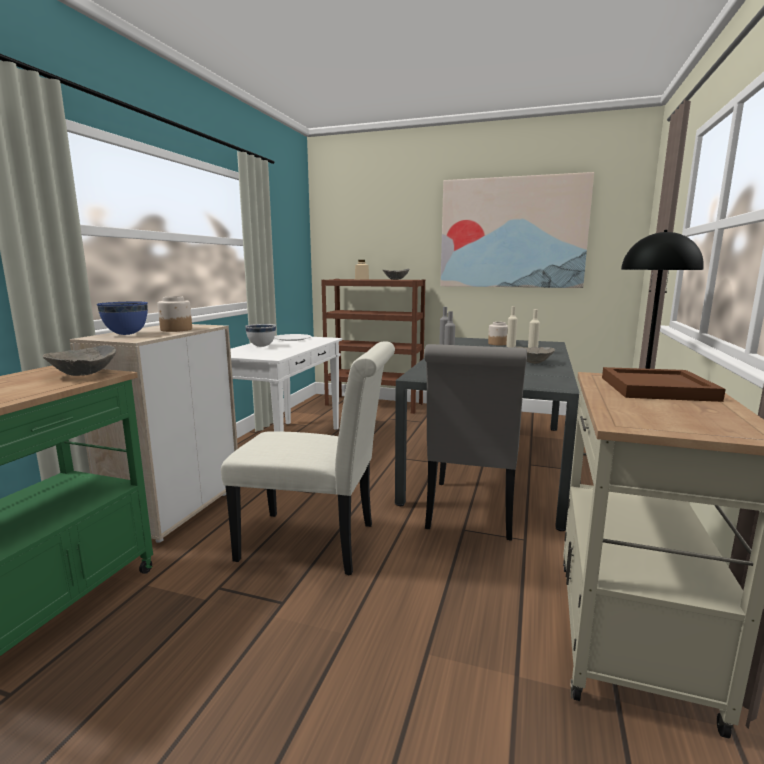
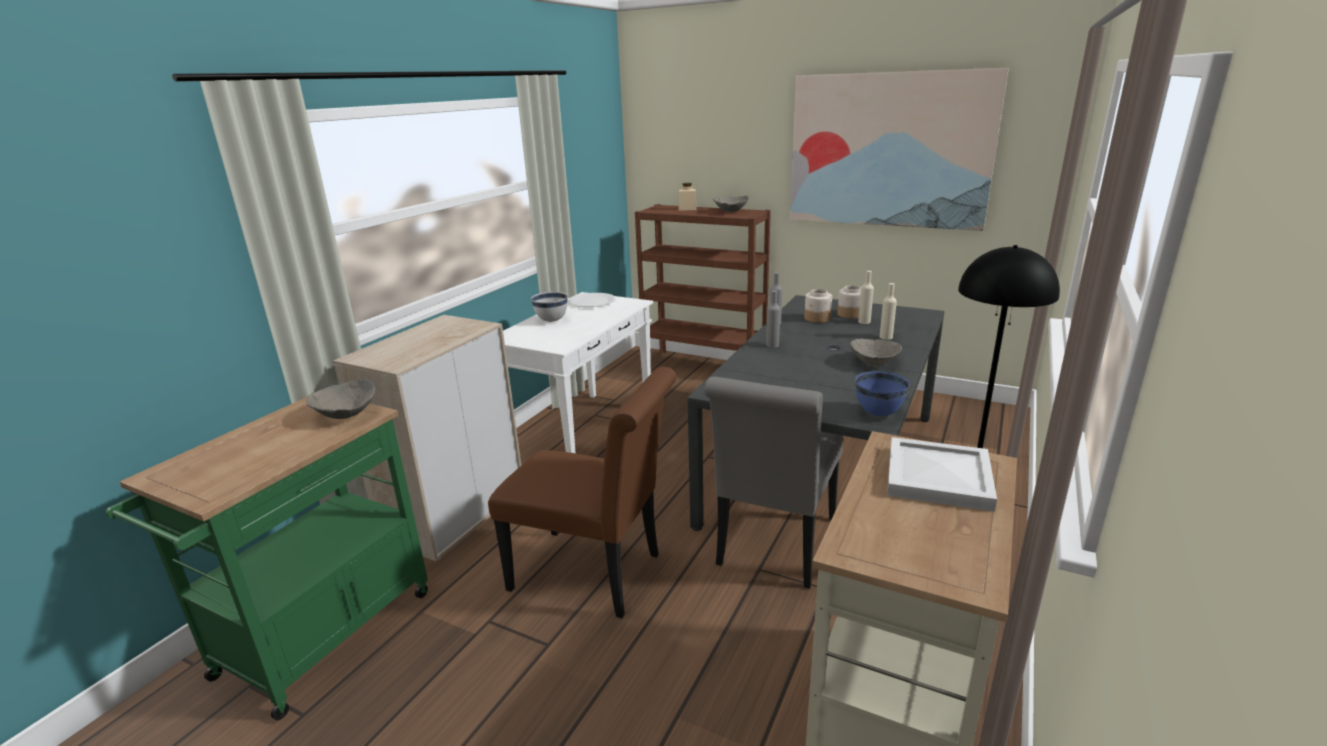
camera: 10 degrees right, 10 degrees up
(126, 334) = (390, 350): blue bowl -> blue bowl (878, 413)
(176, 330) = (443, 337): jar -> jar (817, 318)
(317, 543) = (595, 574): white chair -> brown chair
(655, 389) = (936, 478): brown tray -> white tray

